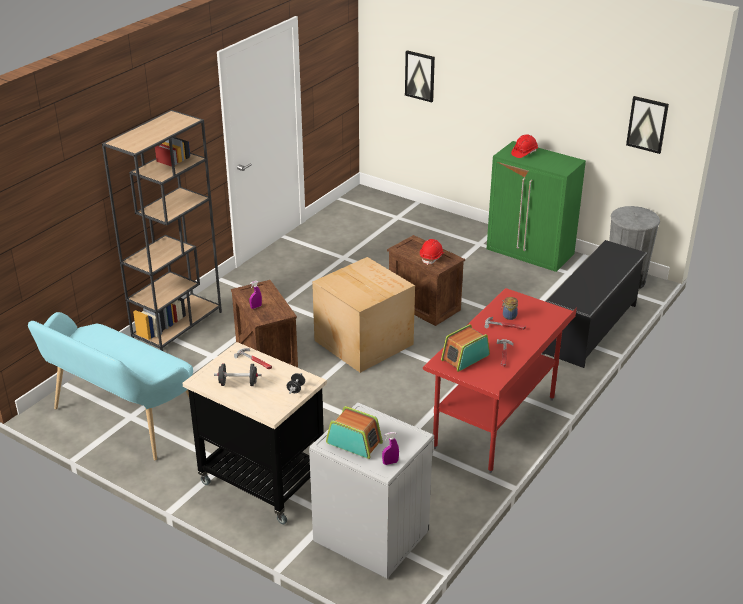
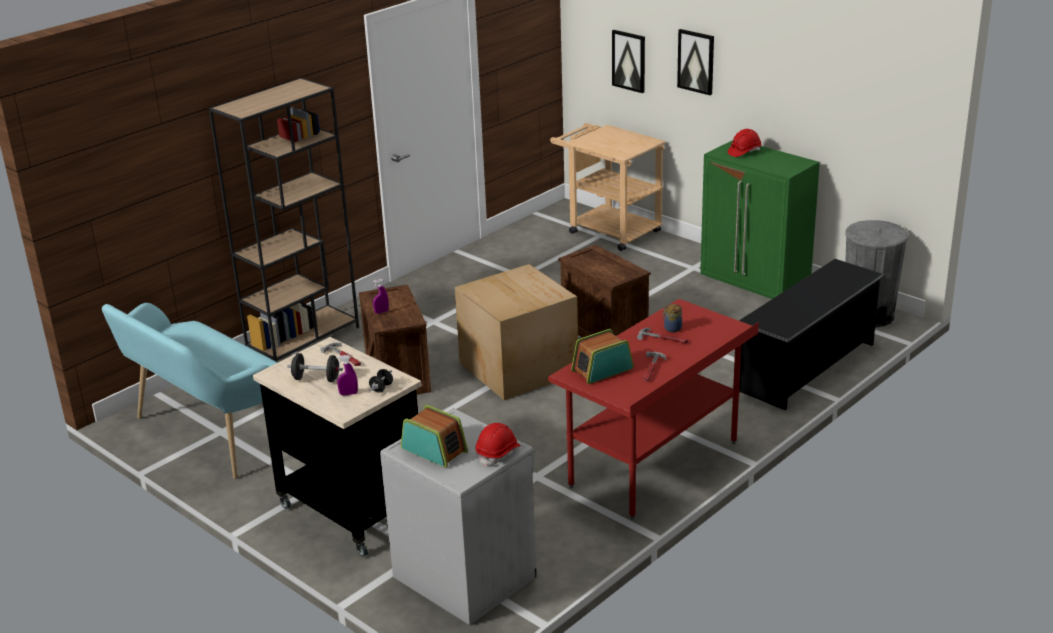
camera: 10 degrees right, 5 degrees down
(390, 462) = (470, 473): purple spray bottle -> purple spray bottle (348, 394)
(402, 212) = (608, 230): none -> beige cart
(432, 257) = (610, 269): red hard hat -> red hard hat (498, 453)
(647, 124) = (891, 114): picture -> picture (696, 61)

